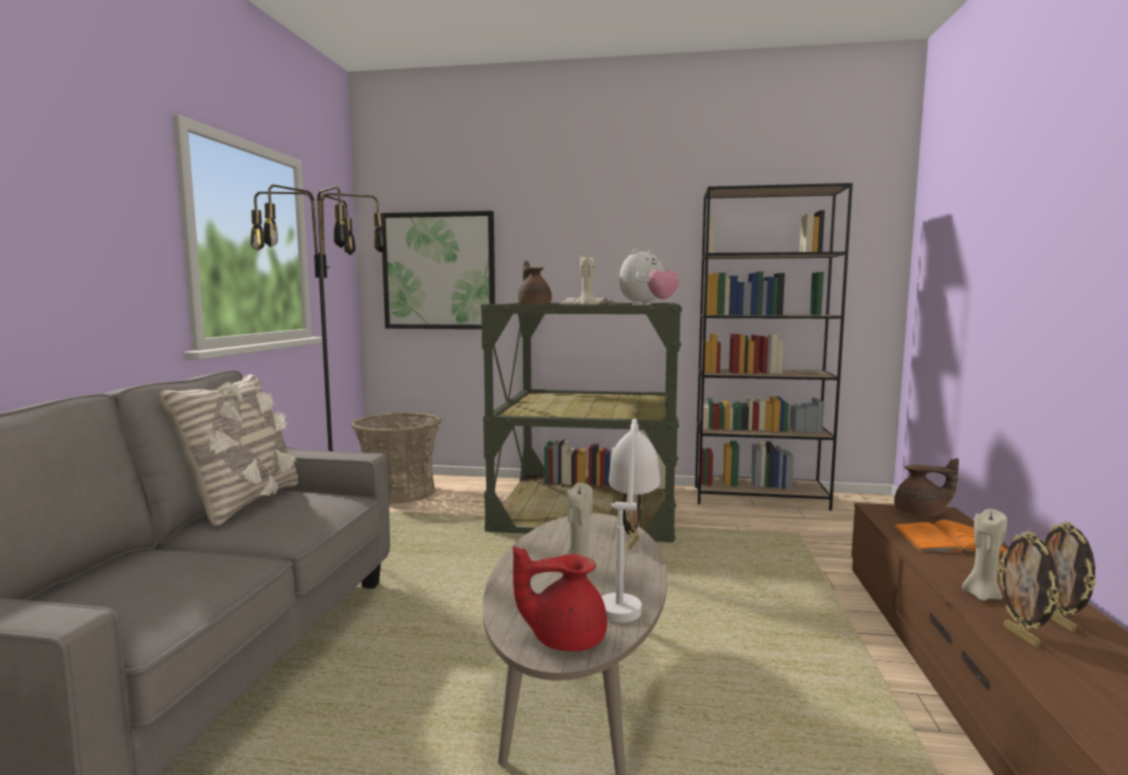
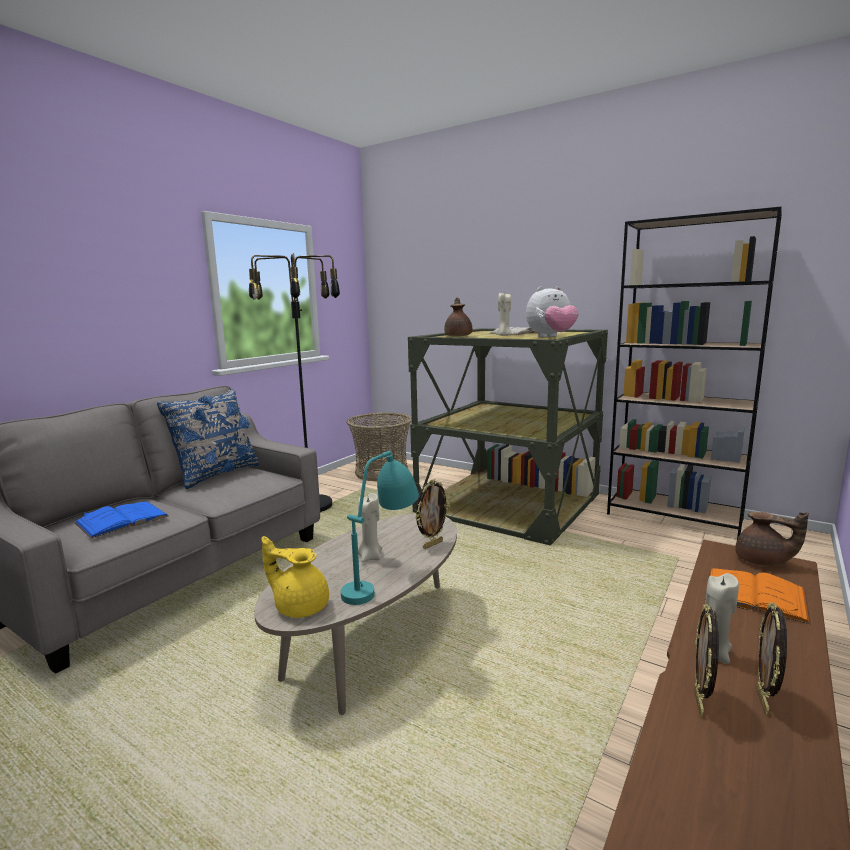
camera: 25 degrees right, 5 degrees up
(155, 580) = (122, 519): none -> blue book
(244, 503) = (217, 475): beige pillow -> blue pillow
(439, 271) = (420, 302): picture -> none
(564, 638) = (300, 606): red teapot -> yellow teapot
(627, 589) = (383, 580): white table lamp -> turquoise table lamp

